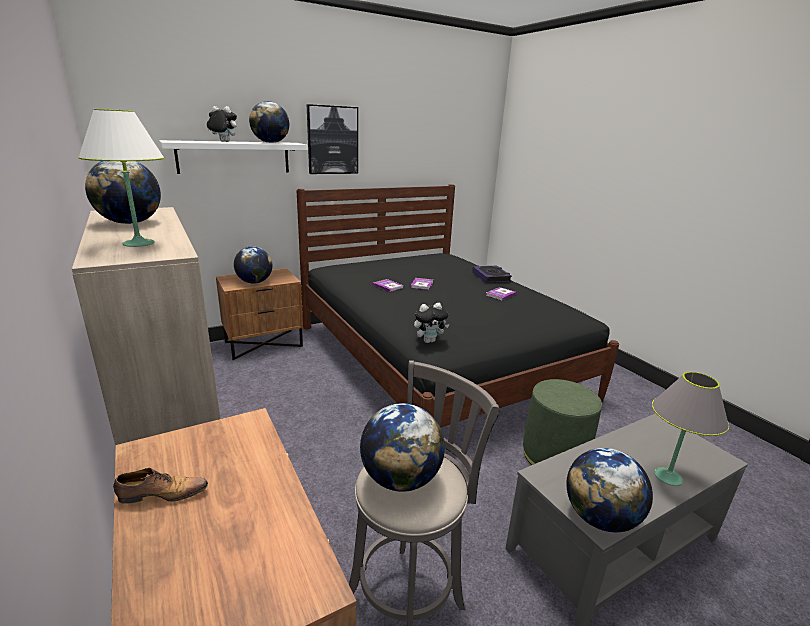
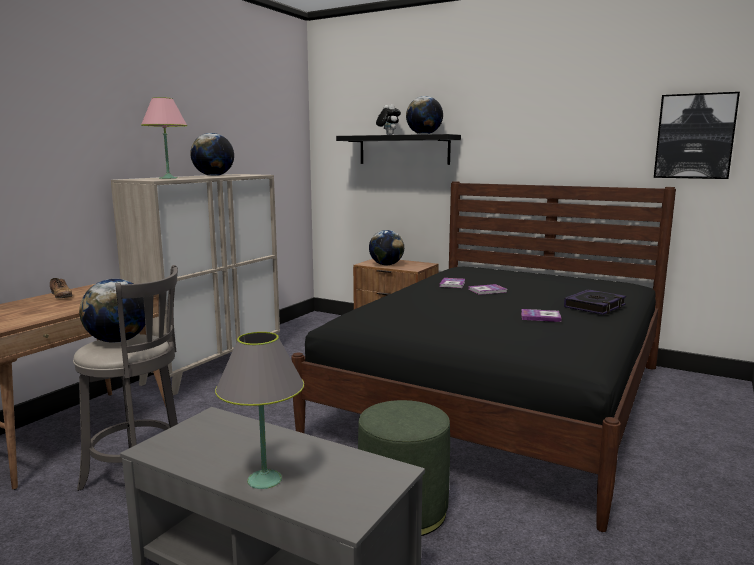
camera: 60 degrees right, 10 degrees down
(139, 243) = (168, 178): white table lamp -> pink table lamp
(234, 157) = (403, 150): white shelf -> black shelf
(332, 140) = (498, 131): picture -> picture (695, 136)
(429, 341) = (353, 316): plush toy -> none
(600, 518) = (163, 447): globe -> none

